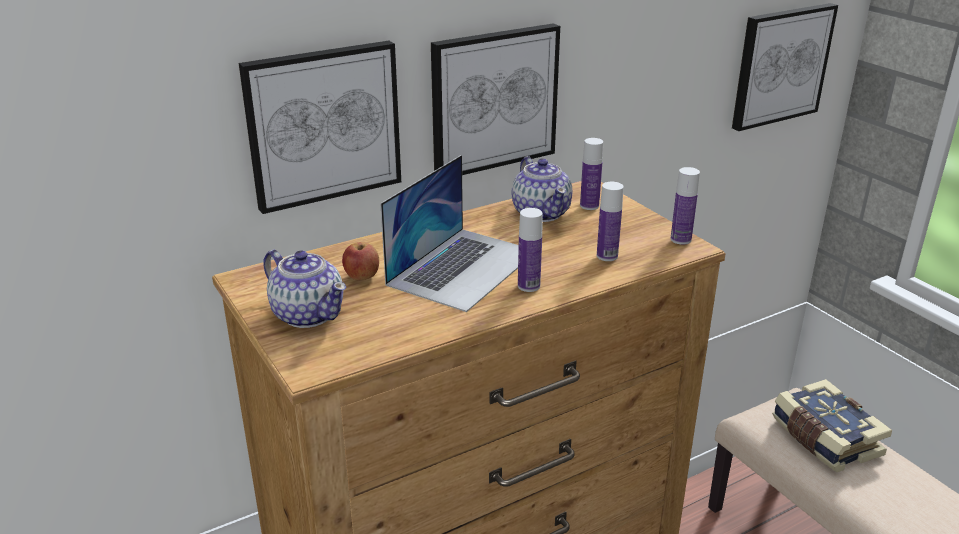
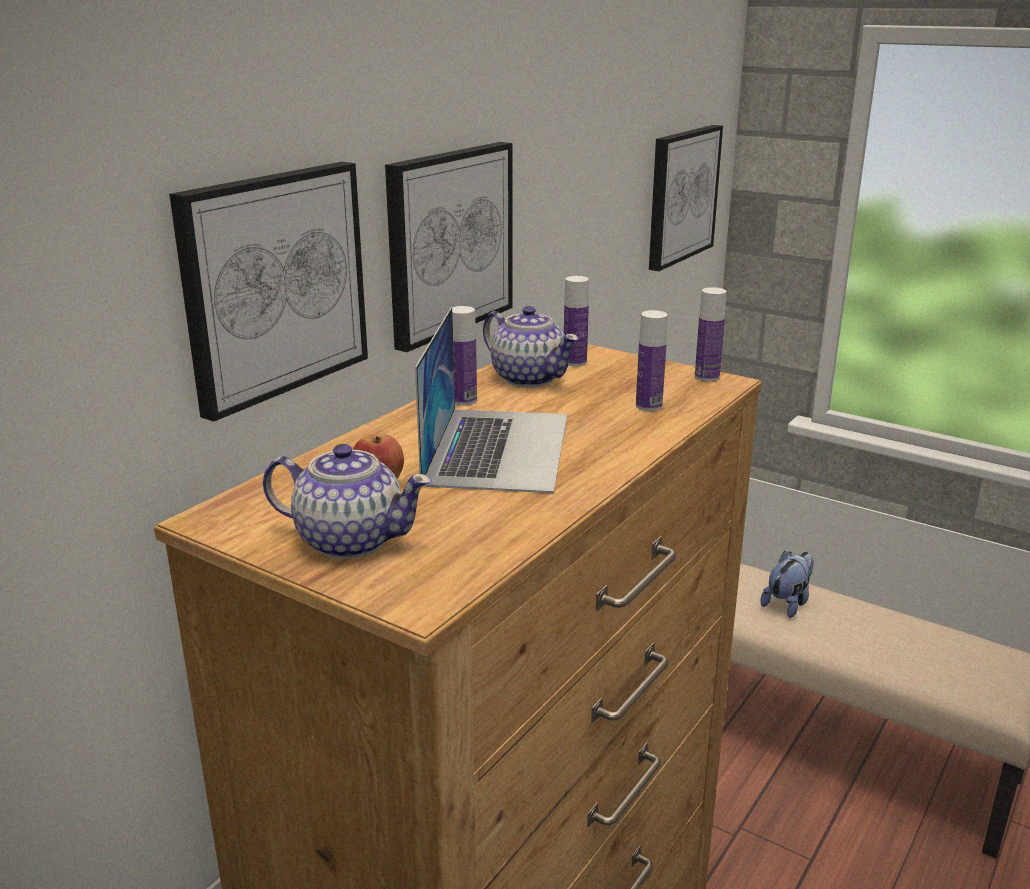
camera: 25 degrees left, 5 degrees down
(528, 286) = (596, 451): bottle -> bottle (463, 400)
(824, 439) = (788, 603): book -> plush toy

